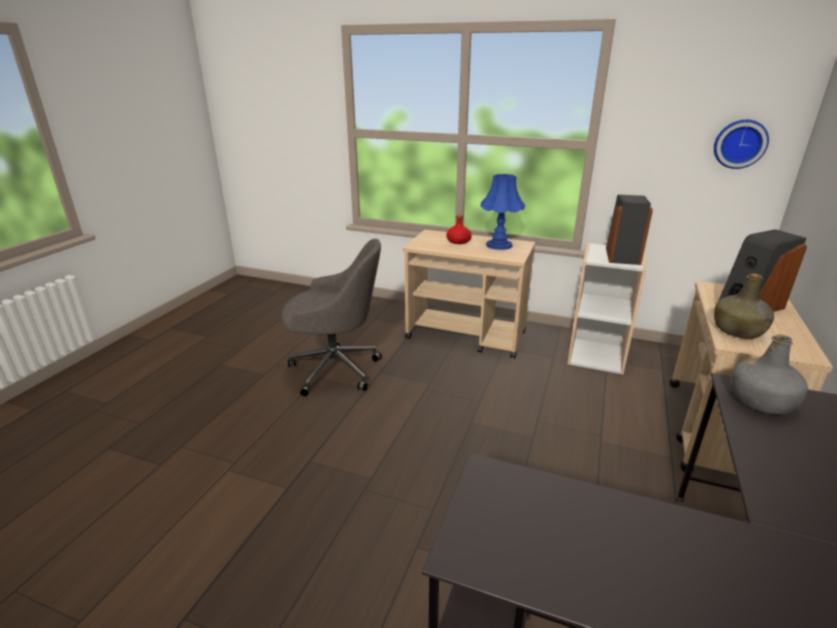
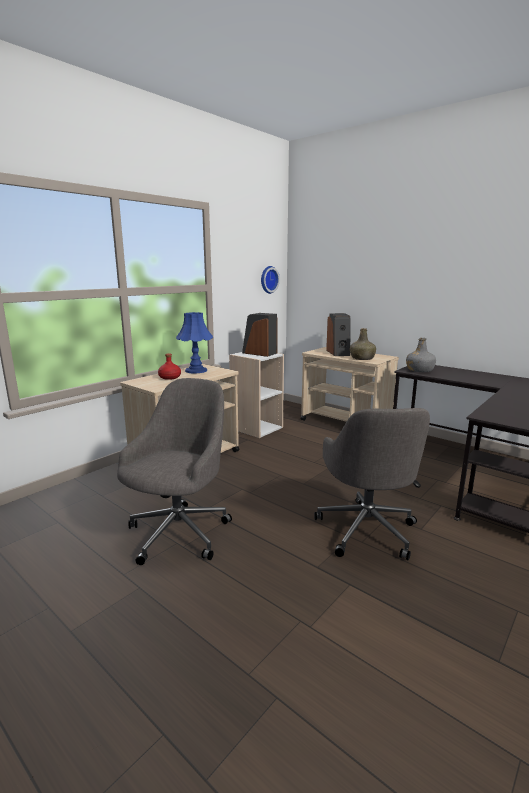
camera: 70 degrees left, 10 degrees down
(387, 491) = (366, 531): none -> grey office chair

